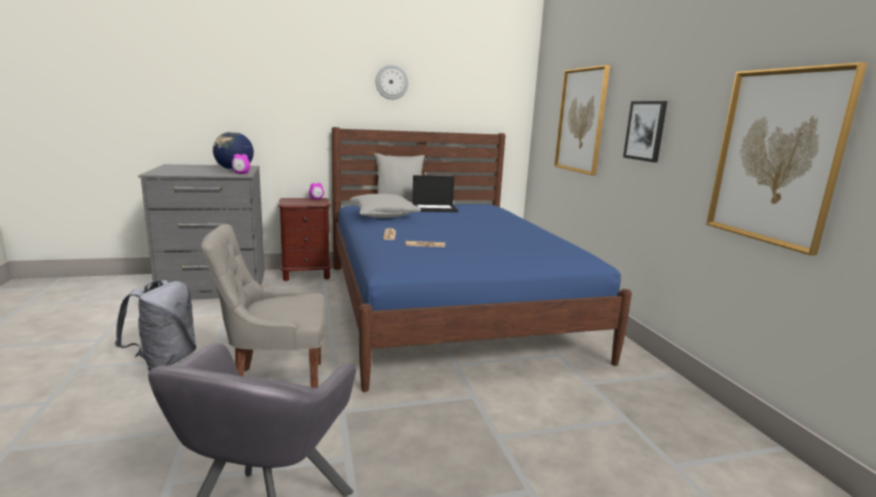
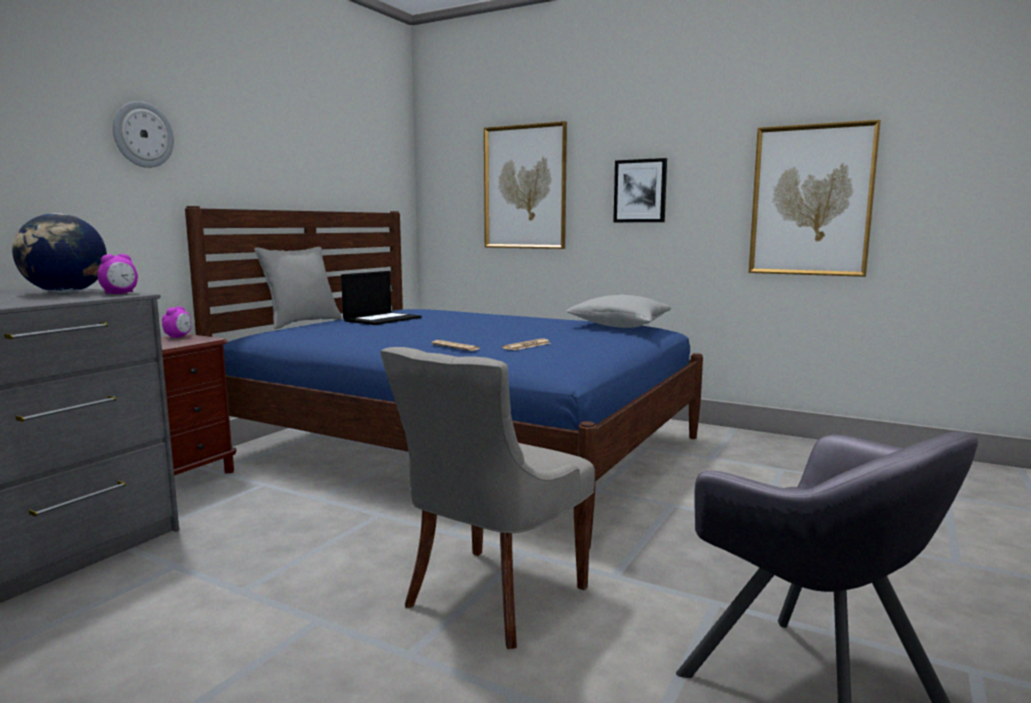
camera: 45 degrees left, 5 degrees down
(164, 361) = (254, 667): grey backpack -> none
(383, 216) = (359, 335): grey pillow -> grey pillow (619, 326)
(391, 82) = (260, 133): wall clock -> wall clock (143, 135)

